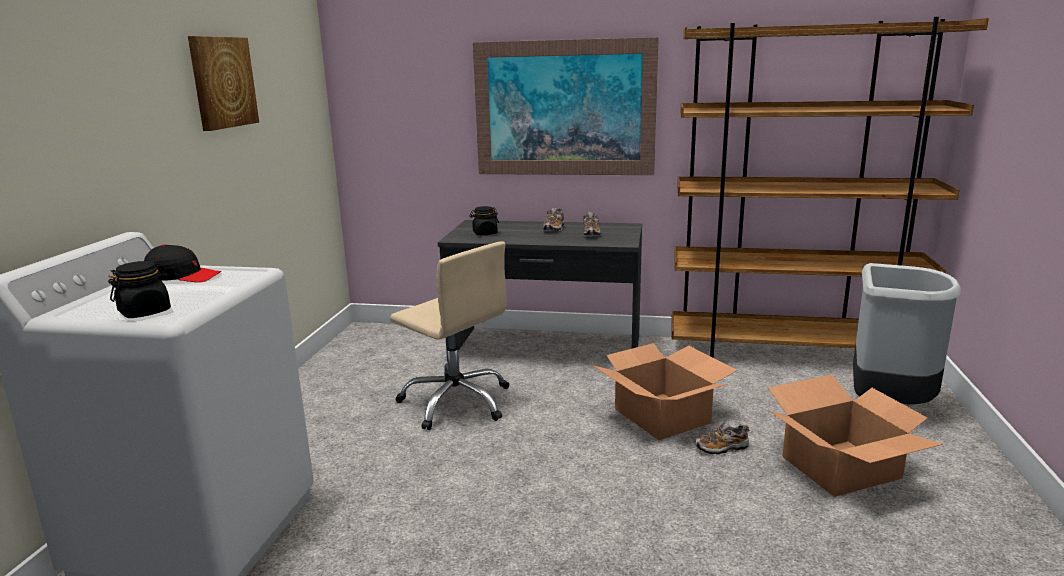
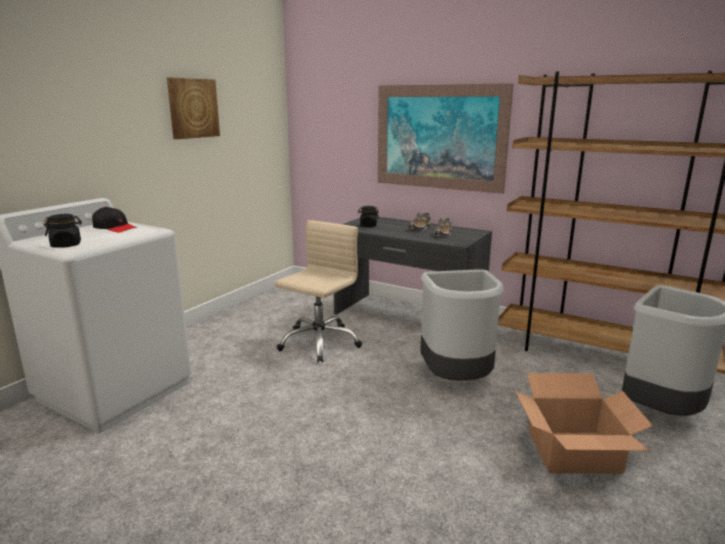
camera: 20 degrees right, 0 degrees up
(456, 402) = (319, 342): beige office chair -> beige office chair turned 120 degrees counterclockwise
(662, 415) = (456, 380): cardboard box -> grey trash can
(722, 449) = (484, 415): shoe -> none

